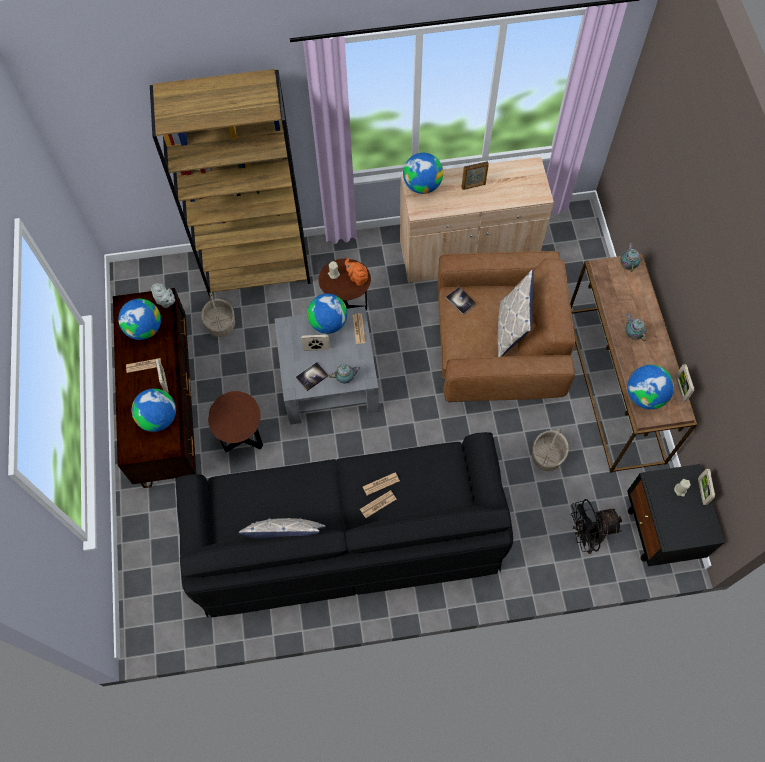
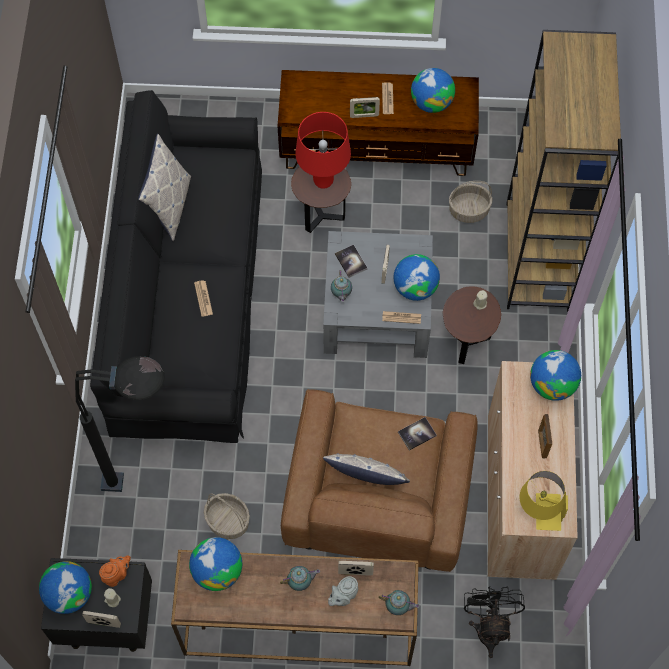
camera: 100 degrees right, 0 degrees up
(159, 418) = (323, 107): globe -> globe (69, 594)
(166, 302) = (461, 124): grey teapot -> grey teapot (343, 596)
(232, 414) = (324, 181): none -> red table lamp
(357, 278) = (470, 327): orange teapot -> orange teapot (117, 575)
(378, 504) = (182, 292): newspaper -> none
(528, 181) = (539, 511): none -> yellow table lamp
(533, 522) = (154, 485): none -> black floor lamp
(587, 536) = (123, 538): black fan -> black fan (489, 626)
(680, 389) = (216, 615): picture frame -> picture frame (355, 573)

